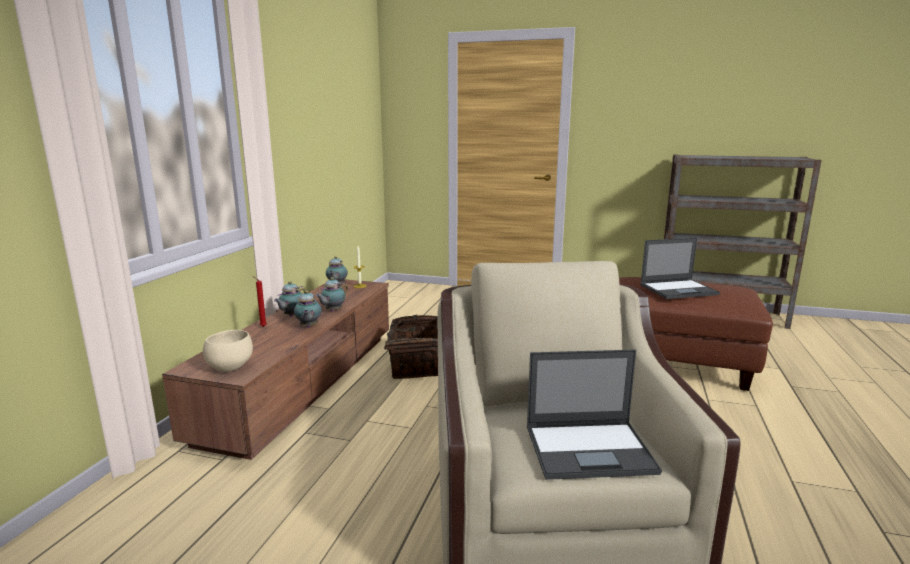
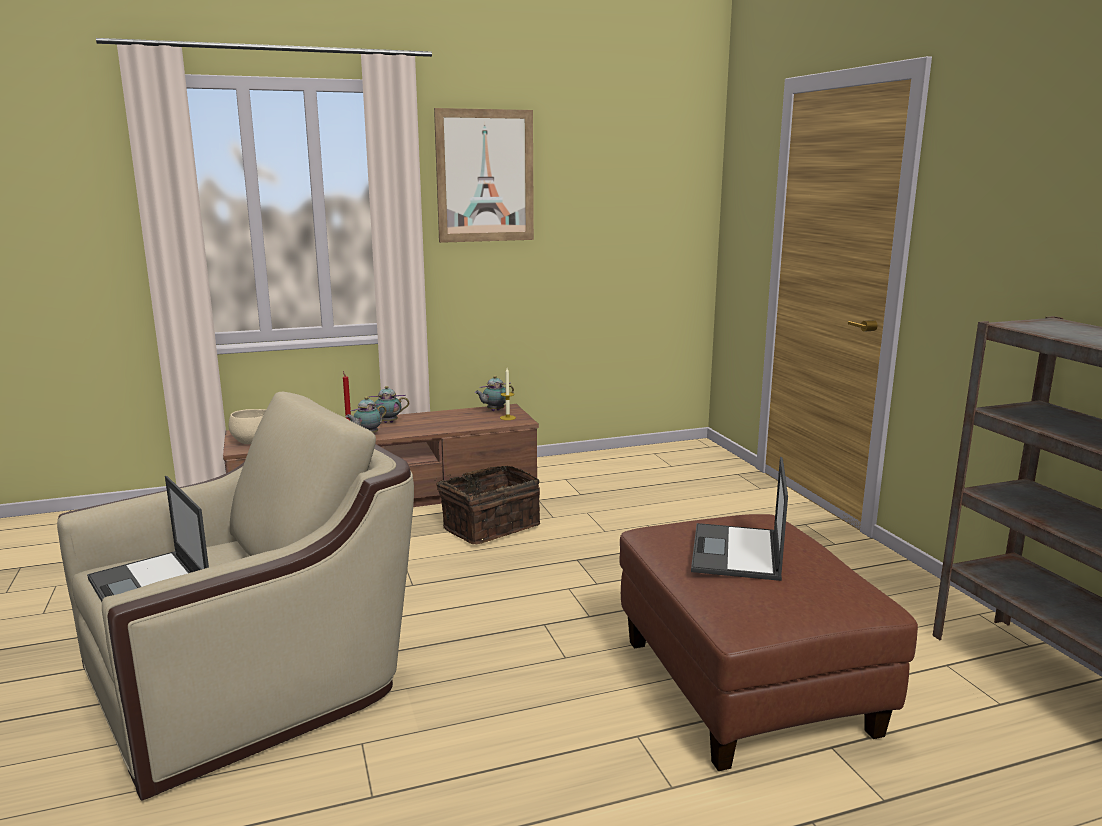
camera: 55 degrees right, 0 degrees up
(288, 88) = (485, 176): none -> picture
(333, 310) = (419, 430): teapot -> none
(679, 289) = (736, 553): laptop -> laptop turned 60 degrees clockwise

